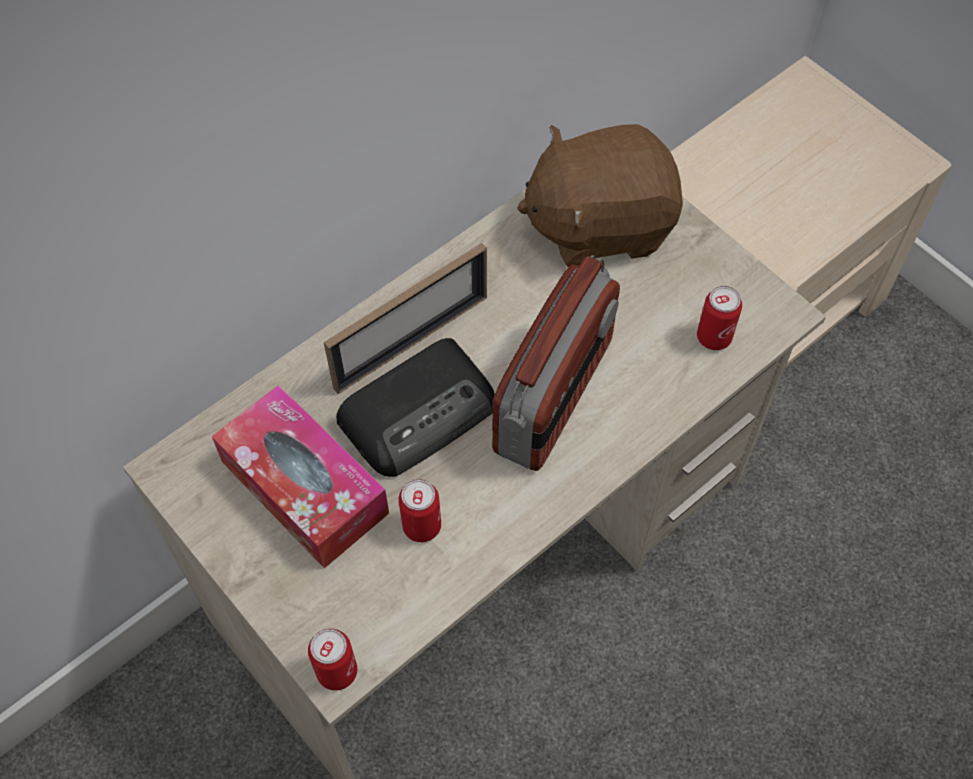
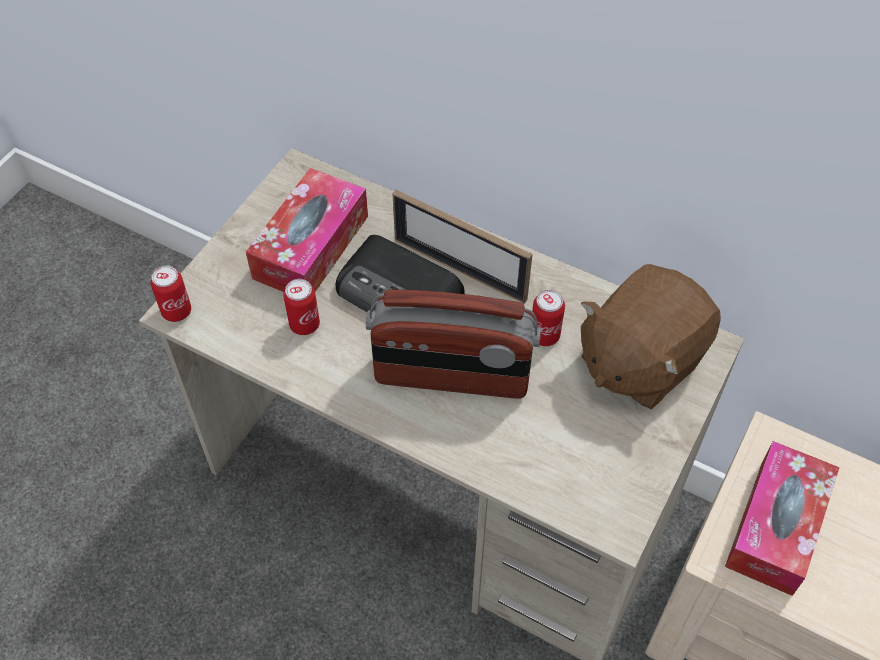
camera: 70 degrees right, 5 degrees down
(599, 224) = (639, 360): brown plush toy -> brown plush toy turned 105 degrees counterclockwise
(714, 337) = (565, 478): can -> can (544, 335)
(749, 221) = (776, 526): none -> tissue box

